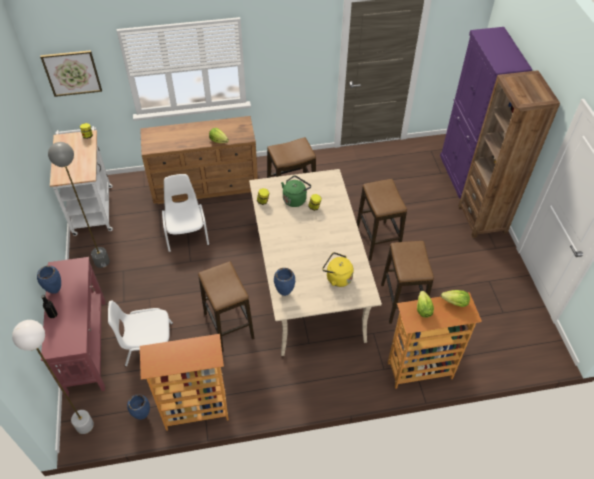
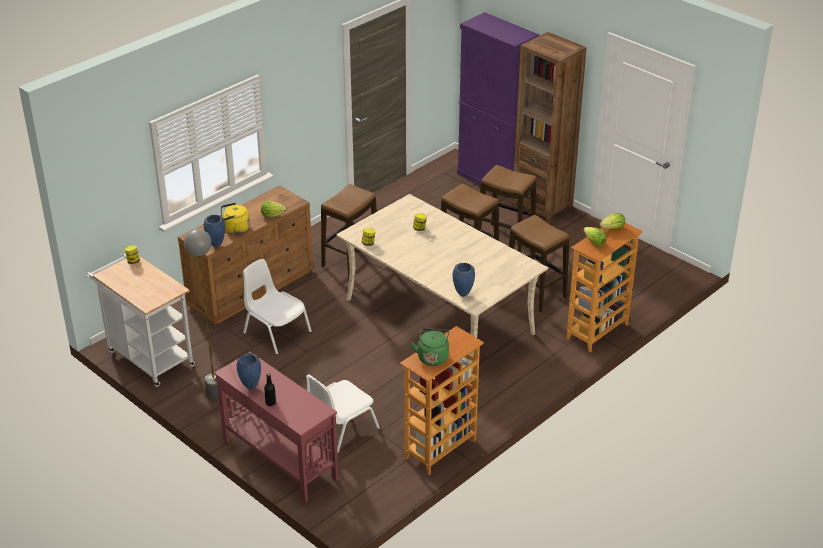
camera: 35 degrees left, 15 degrees down
(72, 73) = (105, 189): picture -> none
(84, 425) = (349, 511): white floor lamp -> none
(142, 416) = (396, 477): blue vase -> blue vase (216, 246)
(228, 326) = (401, 380): stool -> stool (505, 239)
(295, 199) = (395, 230): green kettle -> green kettle (432, 357)
(337, 278) = (494, 266): yellow kettle -> yellow kettle (235, 229)

